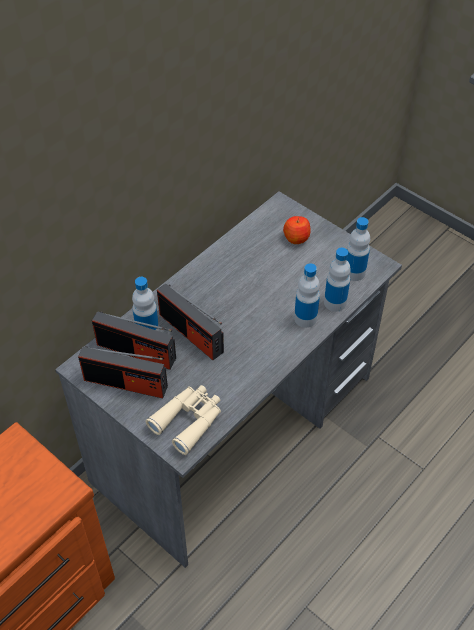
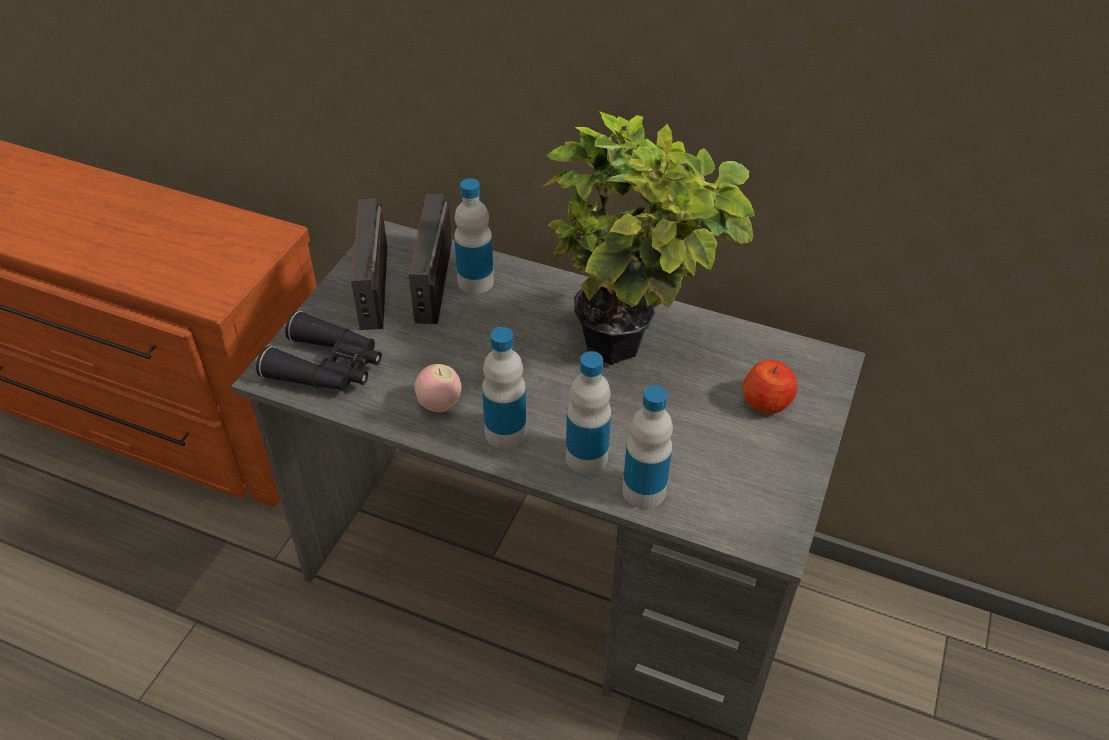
camera: 70 degrees right, 5 degrees down
(189, 420) = (327, 367): beige binoculars -> black binoculars
(191, 333) = (491, 327): radio -> none
(235, 277) = (630, 347): none -> potted plant
(243, 372) = (439, 405): none -> apple
(354, 272) = (733, 504): bottle -> bottle (505, 433)

